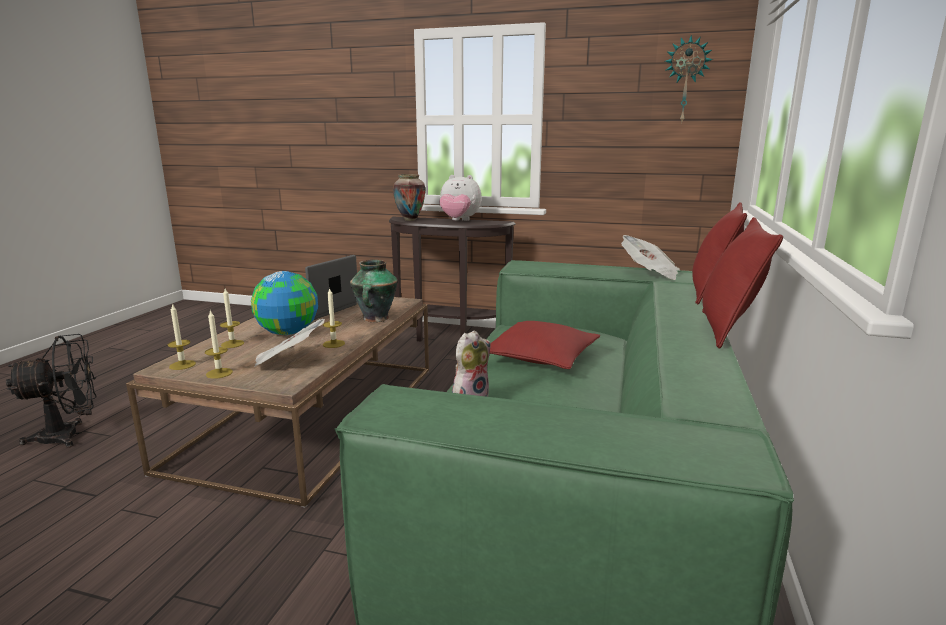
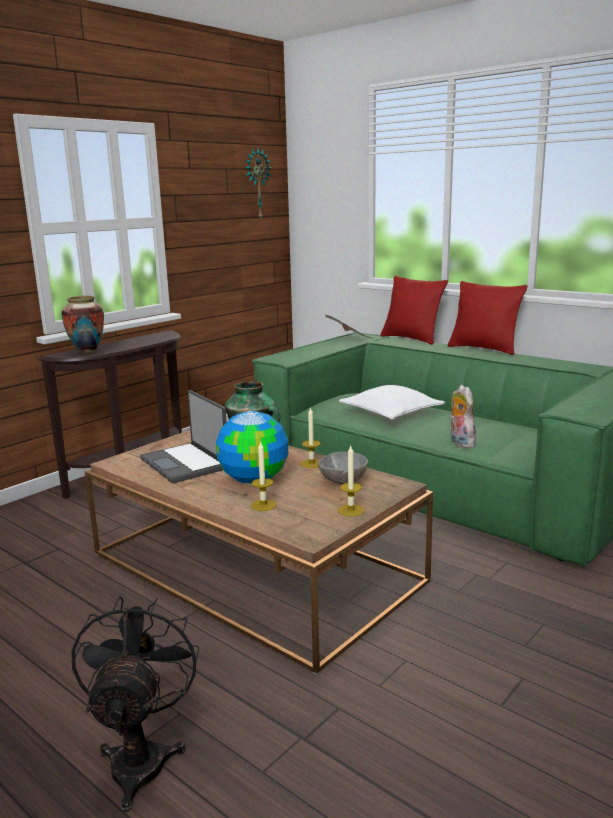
camera: 65 degrees left, 0 degrees up
(182, 365) = (310, 528): candle -> none
(289, 361) = (343, 482): newspaper -> grey bowl
(459, 221) = (133, 341): plush toy -> none
(540, 357) = (391, 413): red pillow -> white pillow

